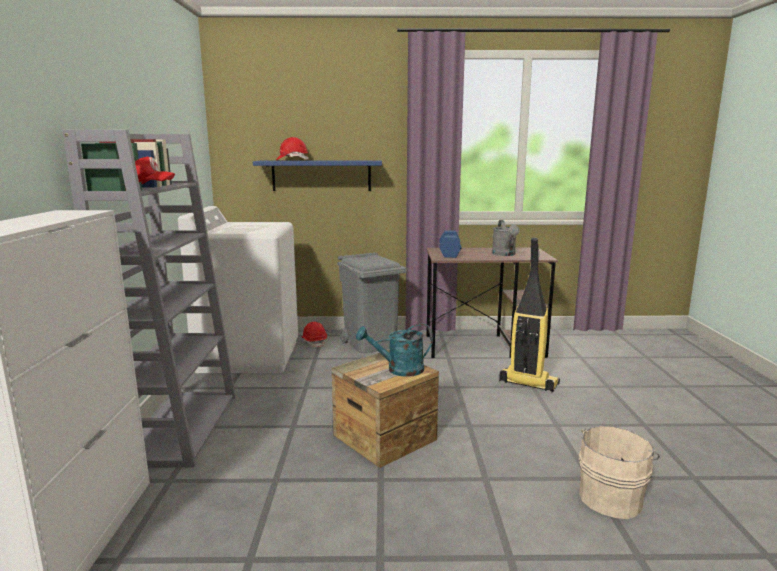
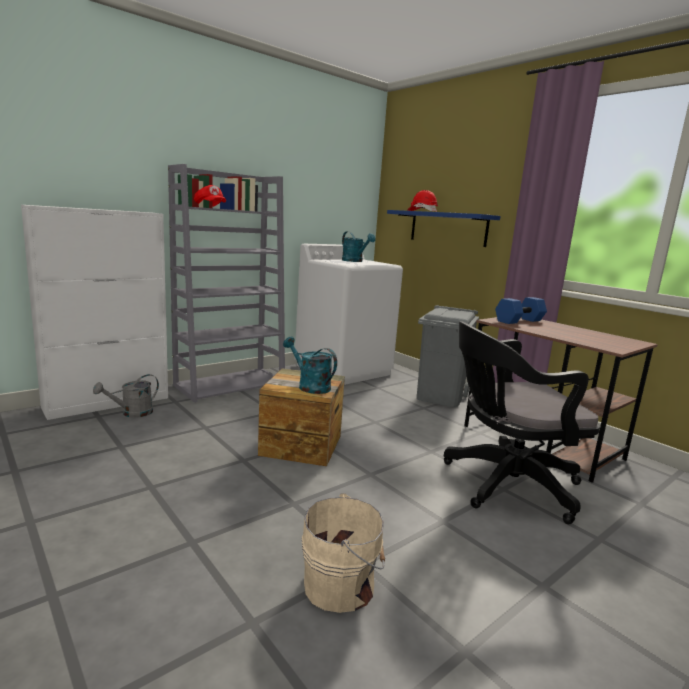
camera: 50 degrees right, 0 degrees up
(242, 226) = (355, 261): none -> turquoise watering can
(314, 342) = (402, 379): red hard hat -> none
(505, 254) = (576, 335): grey watering can -> grey watering can (132, 413)
(527, 383) = (505, 484): vacuum cleaner -> black office chair

